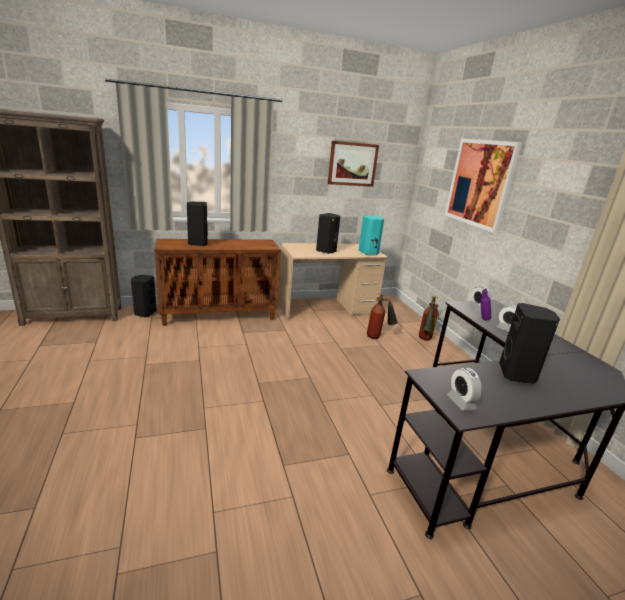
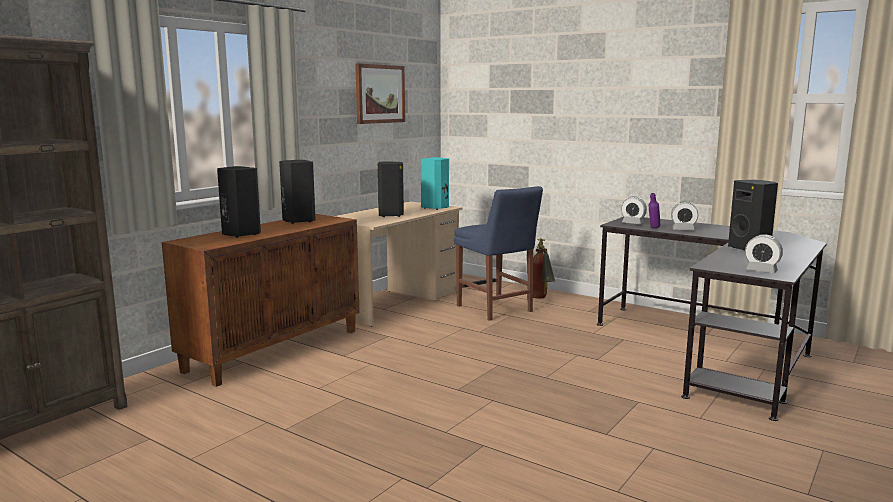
camera: 35 degrees left, 10 degrees down
(144, 313) = (153, 384): black speaker -> black speaker (298, 221)
(378, 337) = (496, 309): fire extinguisher -> blue chair
(480, 183) = (555, 96): picture -> none

